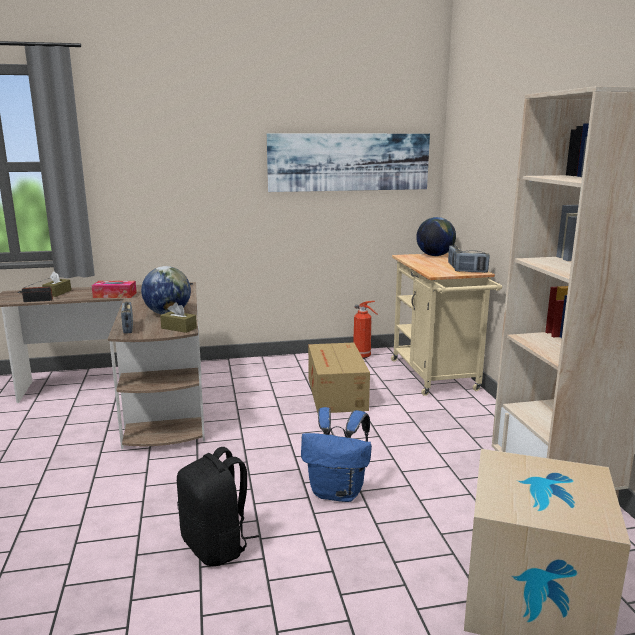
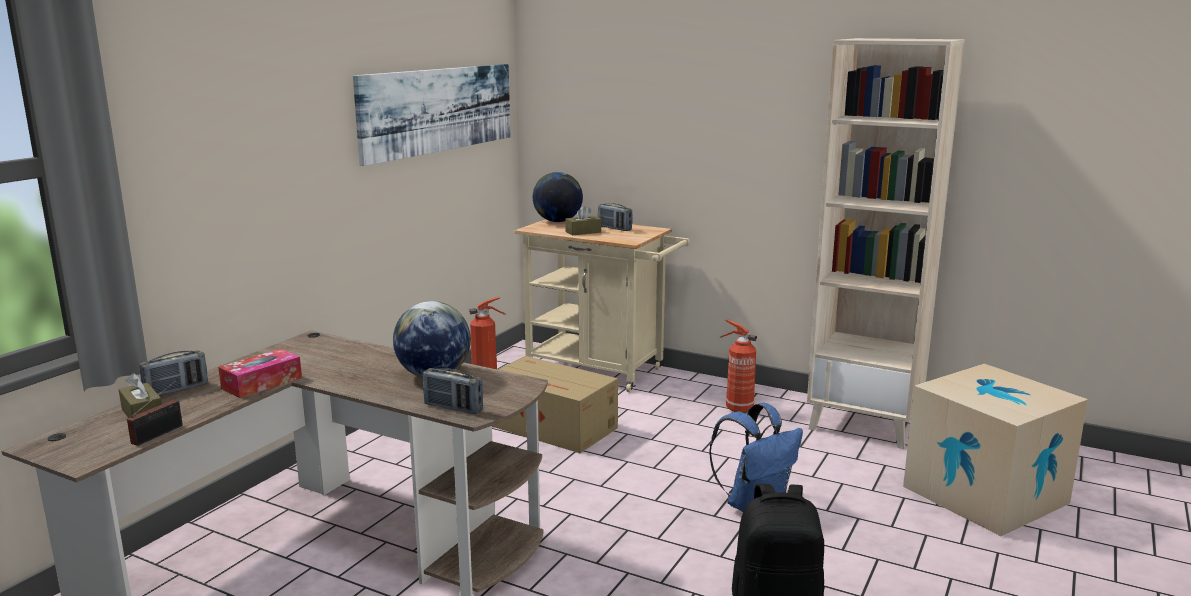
camera: 50 degrees left, 0 degrees up
(179, 328) = (511, 384): brown tissue box -> brown tissue box (583, 232)
(471, 272) = (648, 231): radio -> radio (176, 390)
(473, 436) = (737, 408): none -> fire extinguisher

